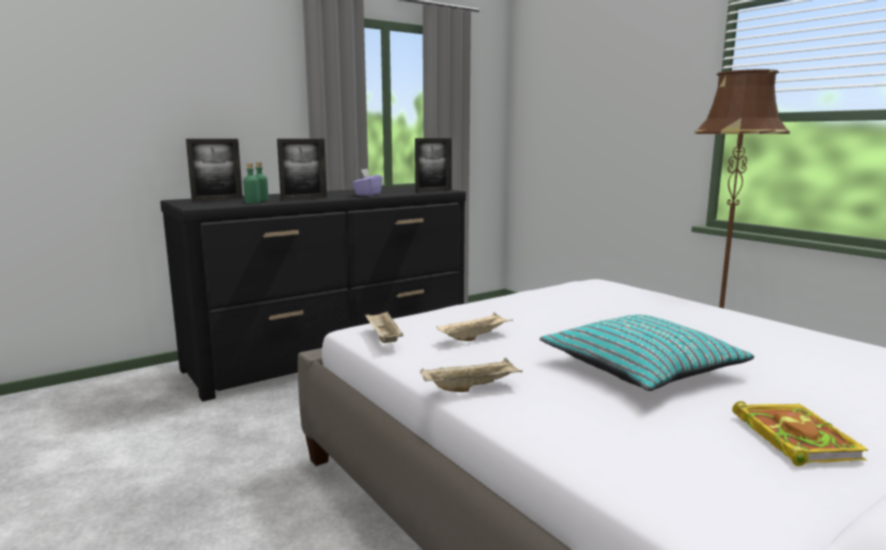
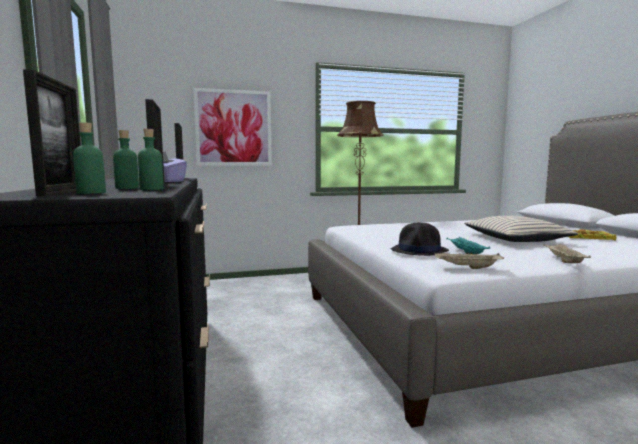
camera: 70 degrees left, 5 degrees down
(214, 202) = (91, 193): none -> green bottle
(456, 317) = (419, 251): none -> black hat
(475, 337) = (465, 252): beige tray -> turquoise tray
(607, 123) = (233, 128): none -> picture
(642, 368) = (515, 239): turquoise pillow -> beige pillow

